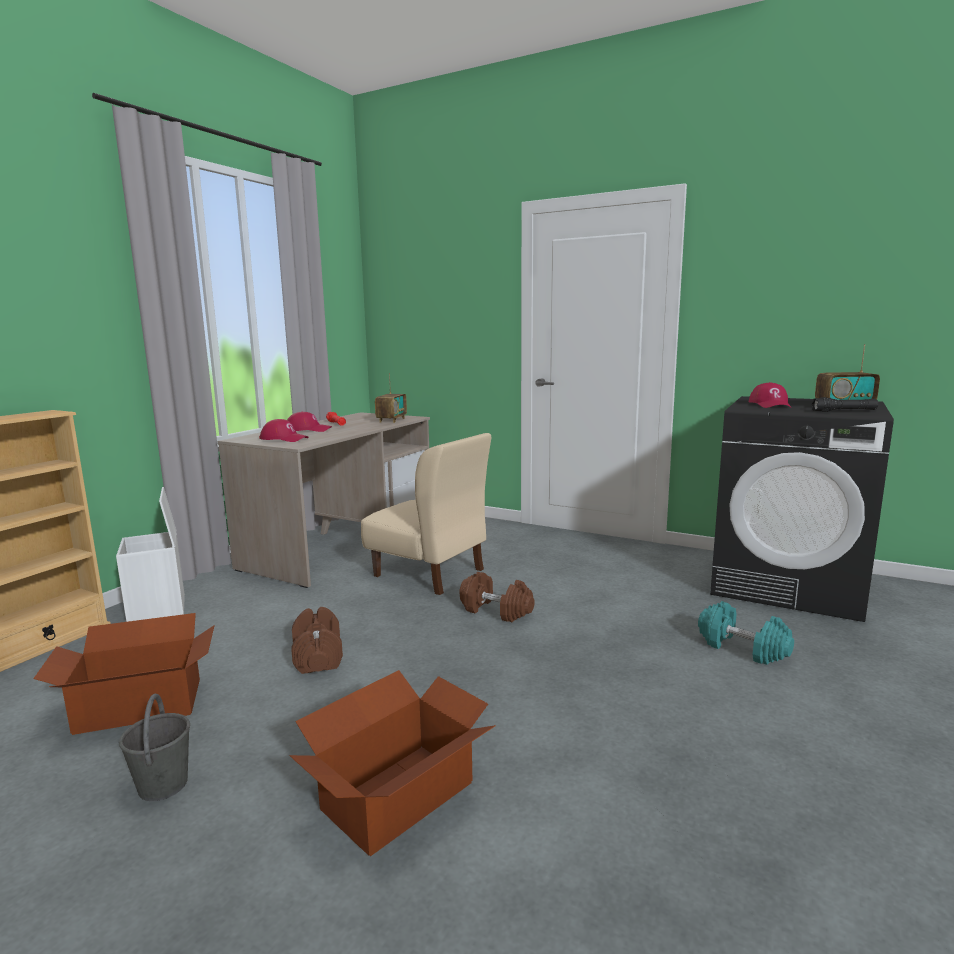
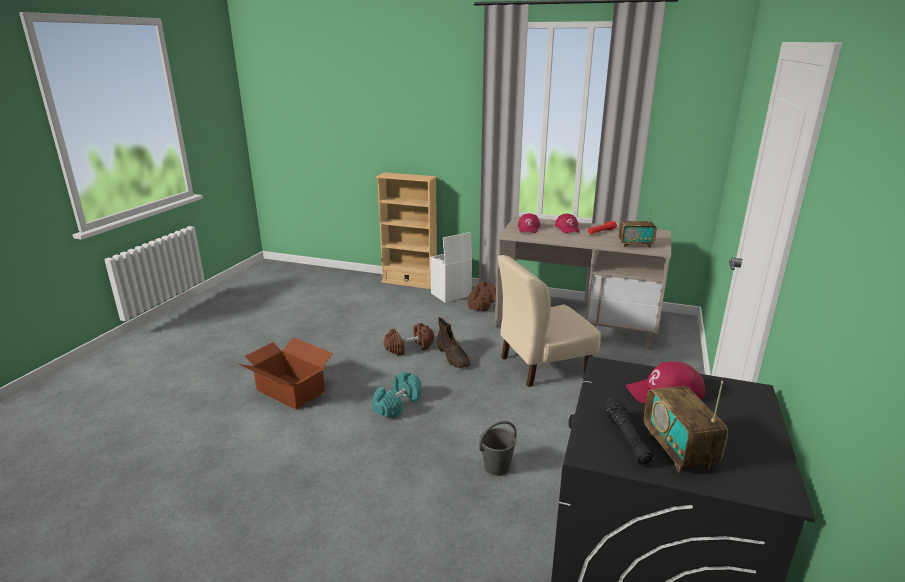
camera: 80 degrees right, 10 degrees up
(139, 705) = (361, 317): cardboard box -> none
(163, 784) = (306, 338): grey bucket -> grey bucket (497, 466)
(374, 623) = (453, 357): none -> brown boot
(429, 573) = (543, 365): beige chair -> beige chair turned 45 degrees clockwise
(496, 611) = (486, 401): brown dumbbell -> brown dumbbell (482, 304)
(742, 648) = (453, 537): turquoise dumbbell -> turquoise dumbbell (397, 404)

